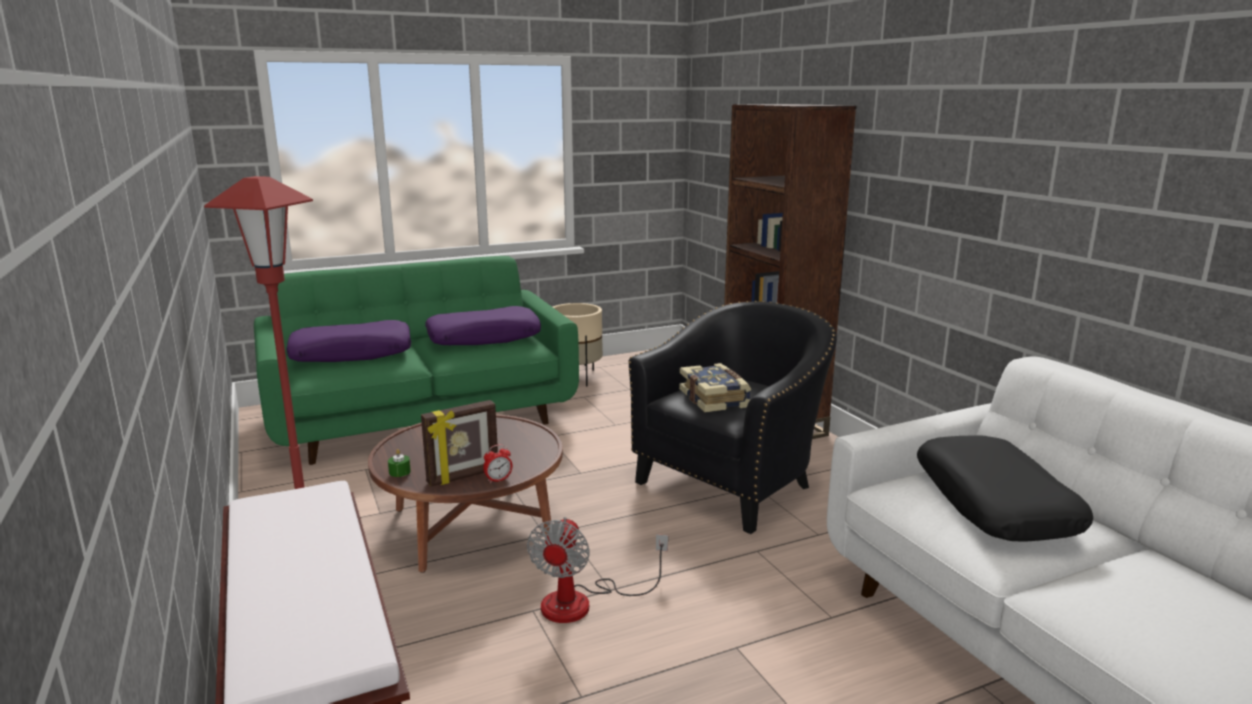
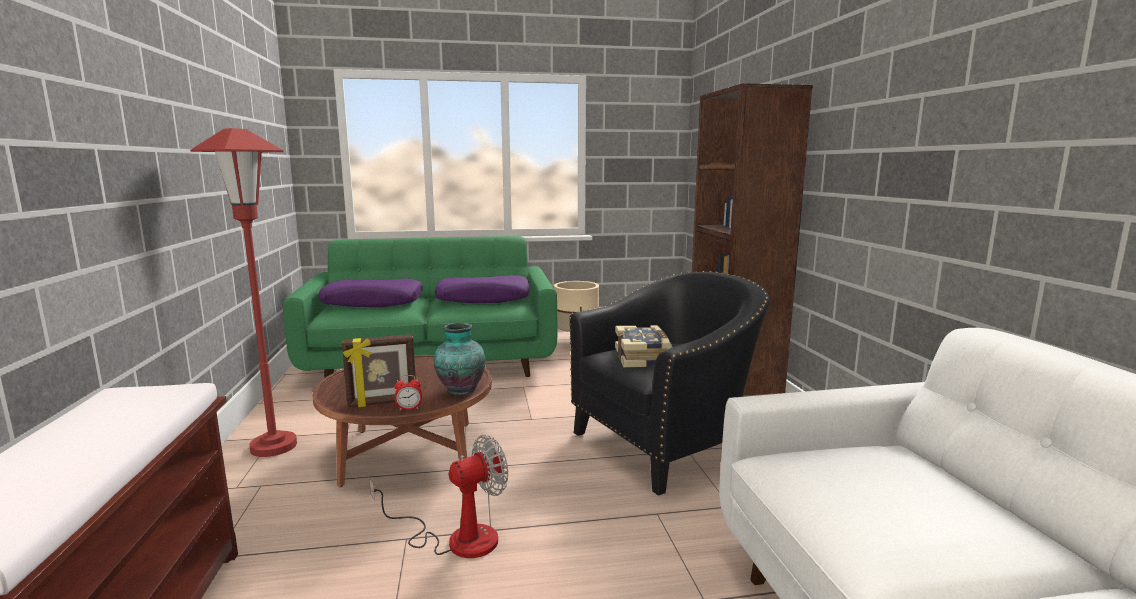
camera: 15 degrees right, 5 degrees down
(399, 472) = (334, 393): green candle -> none
(536, 452) = (460, 390): none -> vase
(582, 602) = (456, 538): fan -> fan turned 150 degrees counterclockwise
(995, 504) = (904, 494): black pillow -> none

